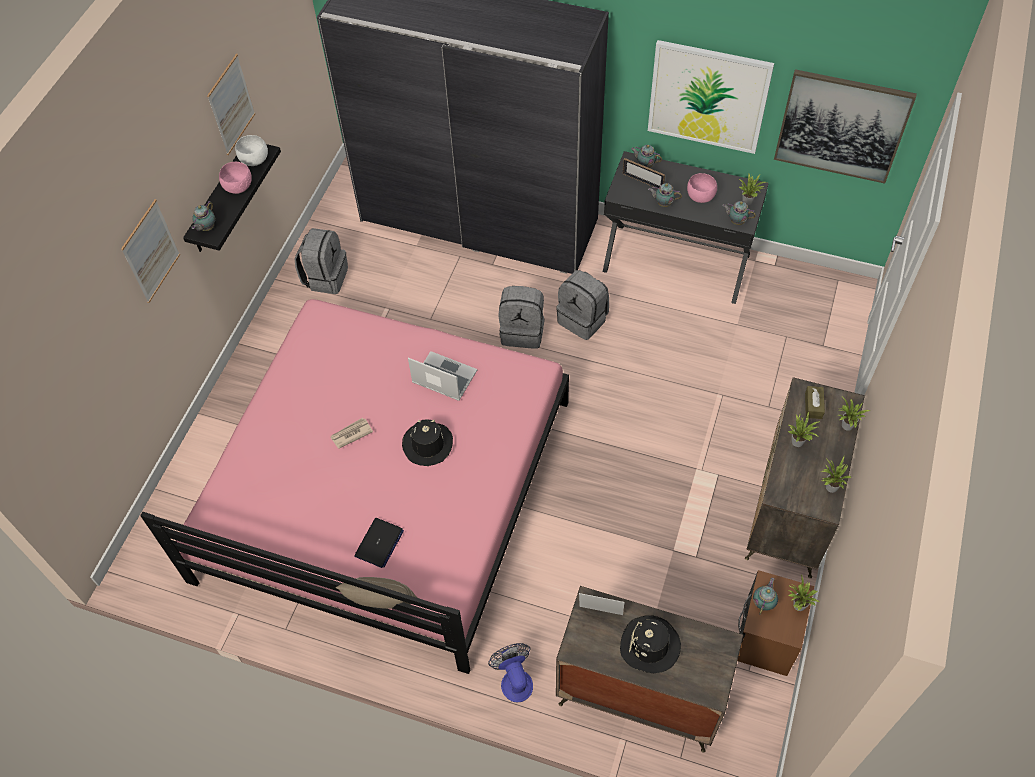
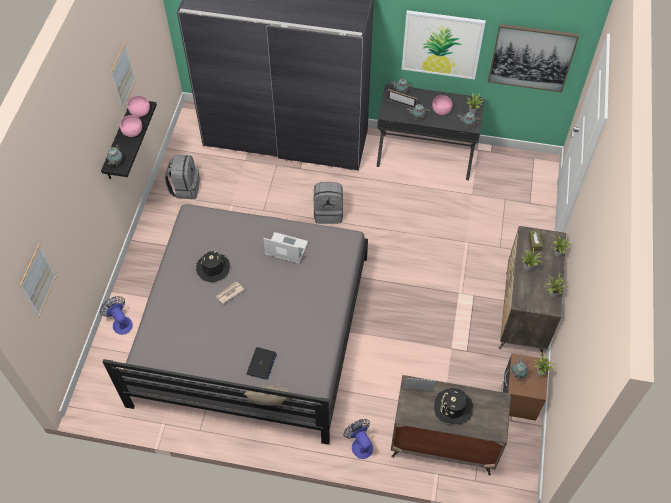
camera: 10 degrees left, 0 degrees up
(151, 251) = (85, 182): picture -> picture (38, 280)
(202, 459) = (120, 322): none -> fan
(254, 160) = (139, 112): white bowl -> pink bowl
(384, 489) = (251, 329): pink bed -> grey bed
(427, 445) = (283, 295): black hat -> black hat (213, 268)
(583, 319) = (368, 200): grey backpack -> none

